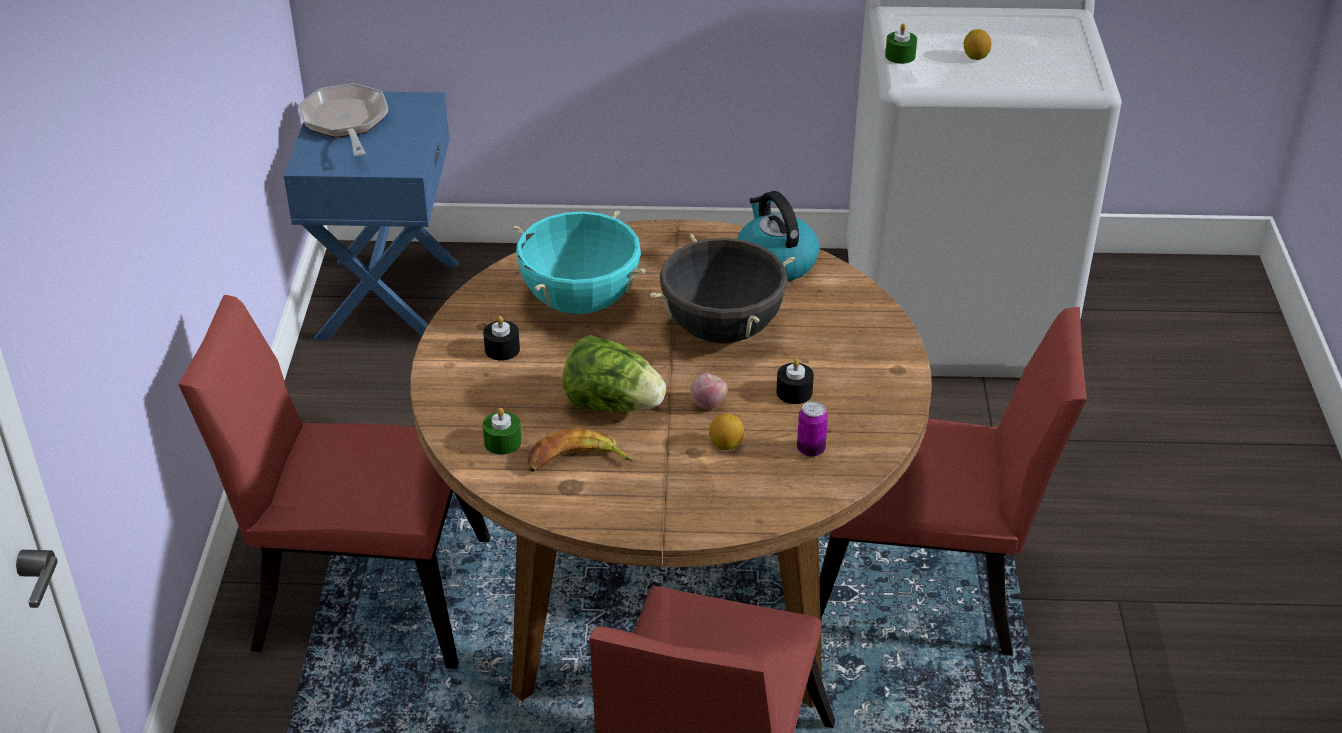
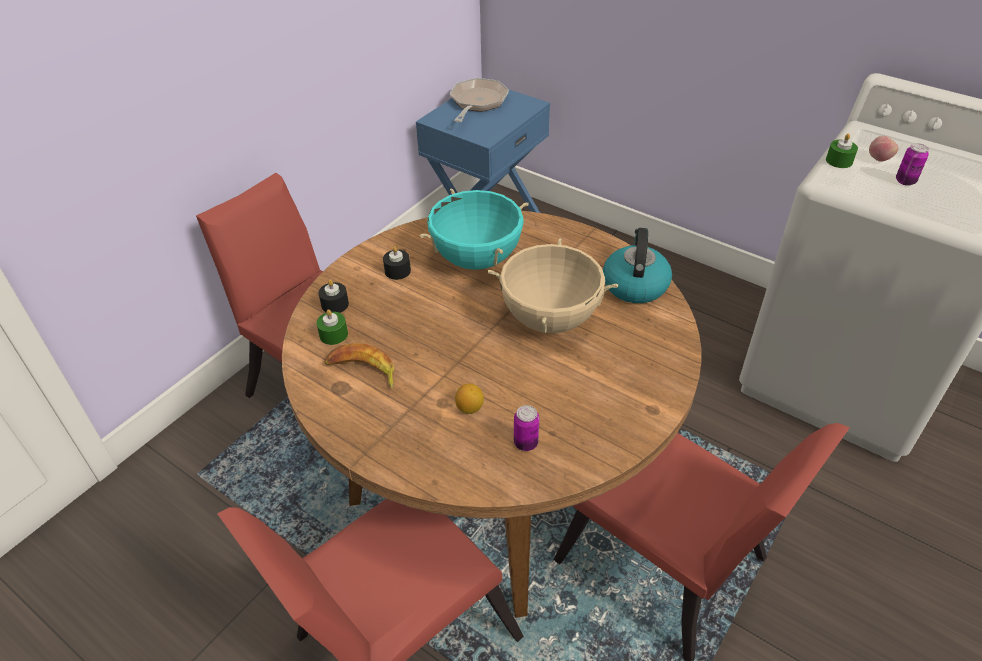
camera: 35 degrees right, 5 degrees up
(612, 405) = (425, 340): lettuce -> none
(708, 404) = (488, 370): apple -> apple (879, 159)
(722, 330) = (550, 319): black cooking pot -> beige cooking pot
(794, 392) = (556, 390): black candle -> black candle (335, 304)
(975, 57) = (905, 181): lemon -> can

